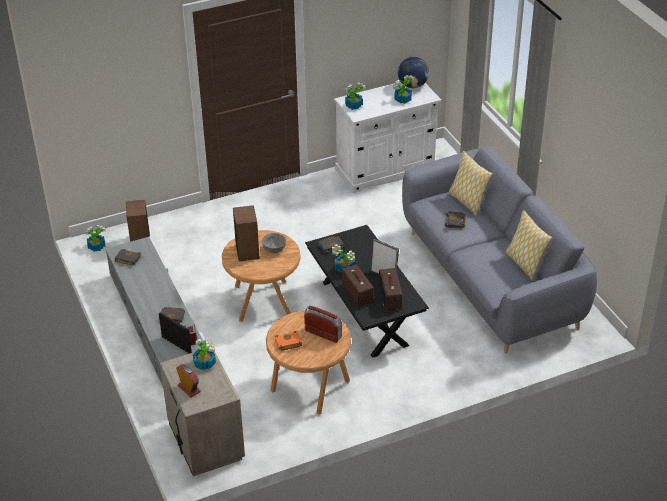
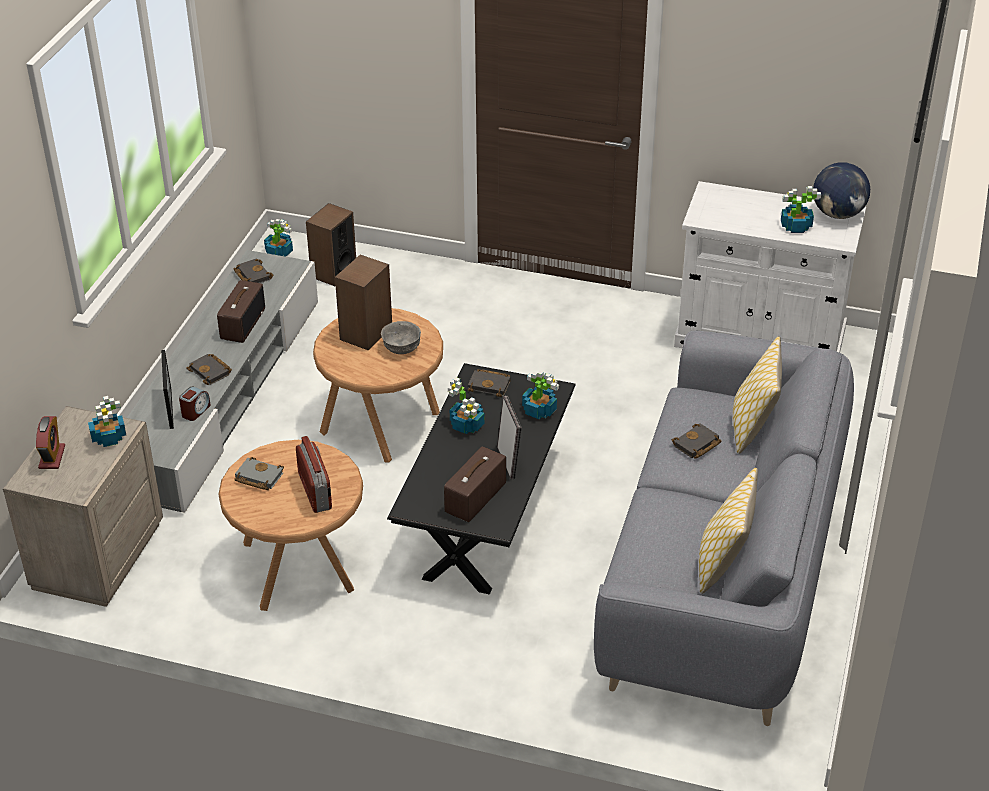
camera: 40 degrees right, 0 degrees up
(288, 343) = (257, 477): orange book -> grey book
(353, 105) = (712, 203): potted plant -> potted plant (539, 410)
(356, 293) = (439, 466): radio -> radio (242, 323)

